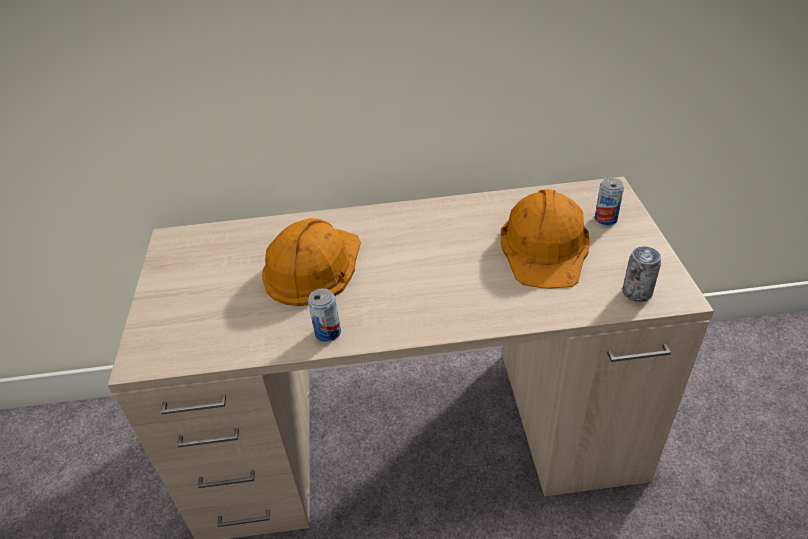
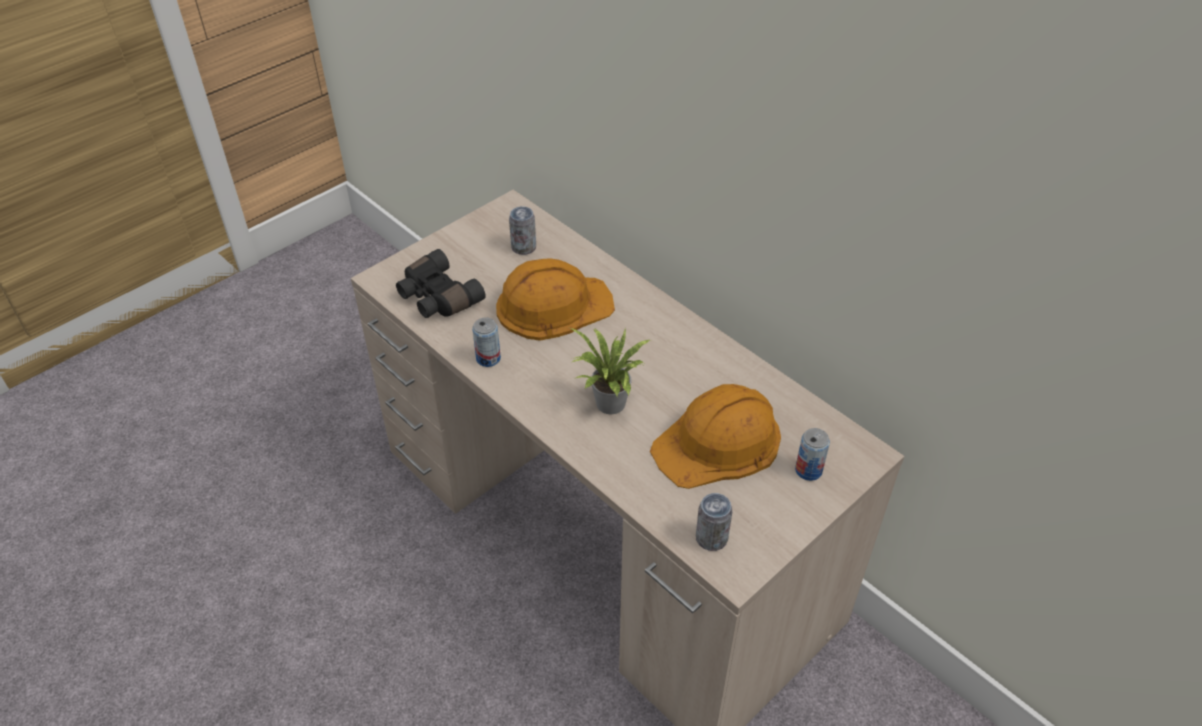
camera: 50 degrees right, 5 degrees up
(215, 332) = (437, 297): none -> black binoculars
(227, 253) = (523, 247): none -> can
(455, 285) = (609, 406): none -> potted plant

